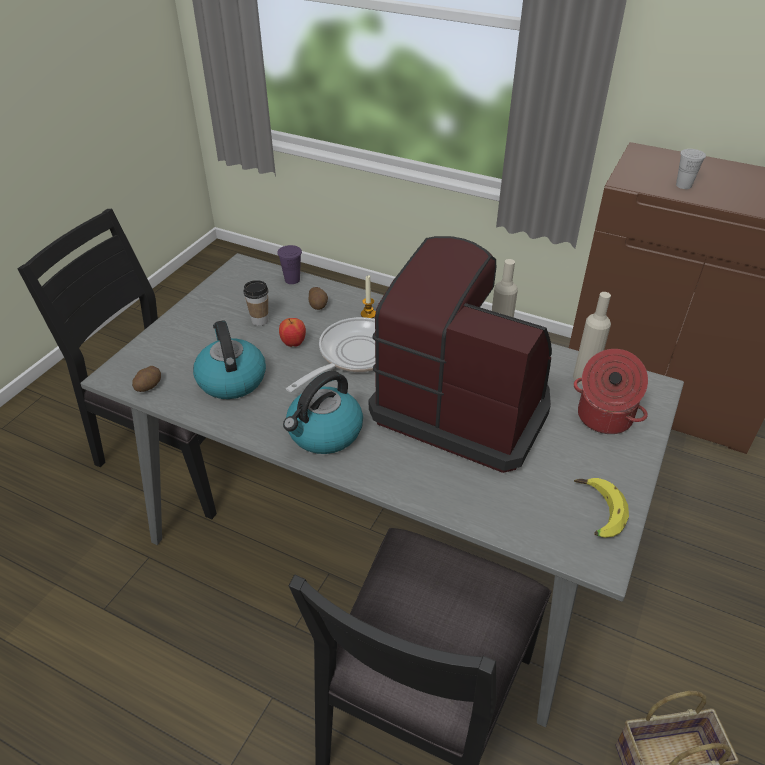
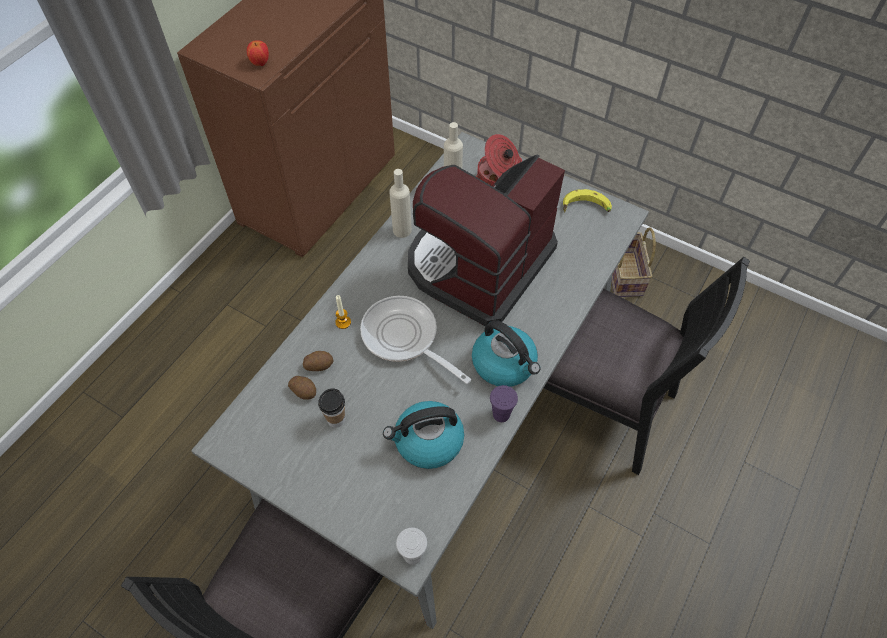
camera: 85 degrees left, 15 degrees up
(149, 386) = (430, 519): potato -> potato (304, 391)
(292, 280) = (266, 389): purple cup -> purple cup (501, 414)
(293, 343) = (379, 387): apple -> apple (260, 63)
(683, 185) = (276, 41): white cup -> white cup (413, 555)

